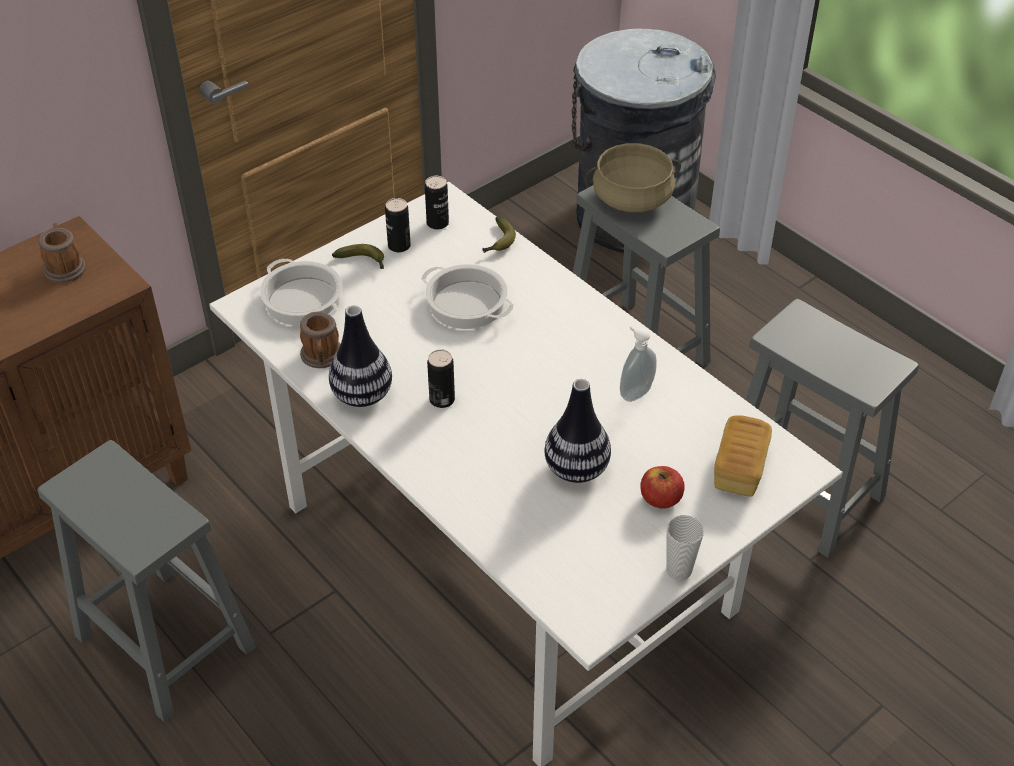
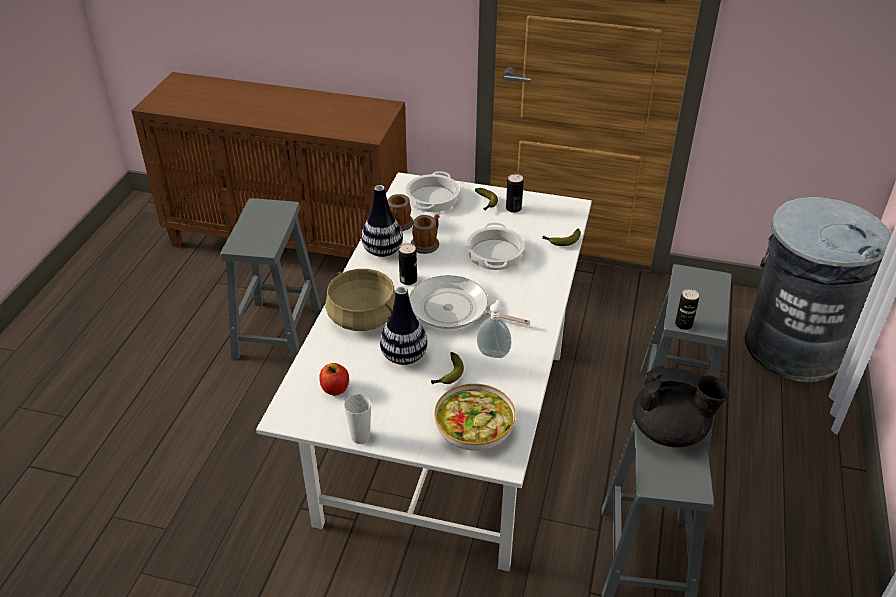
camera: 55 degrees right, 5 degrees down
(64, 267) = (364, 116): mug -> mug (427, 243)
(437, 223) = (549, 212): can -> can (683, 324)
(534, 388) = (453, 310): none -> frying pan
(632, 198) = (700, 288): beige cooking pot -> beige cooking pot (363, 317)
(639, 447) = (448, 375): none -> banana
(660, 499) = (413, 403): apple -> apple (335, 388)
(739, 468) = (473, 429): bread -> bowl
(810, 337) = (670, 431): none -> black teapot

